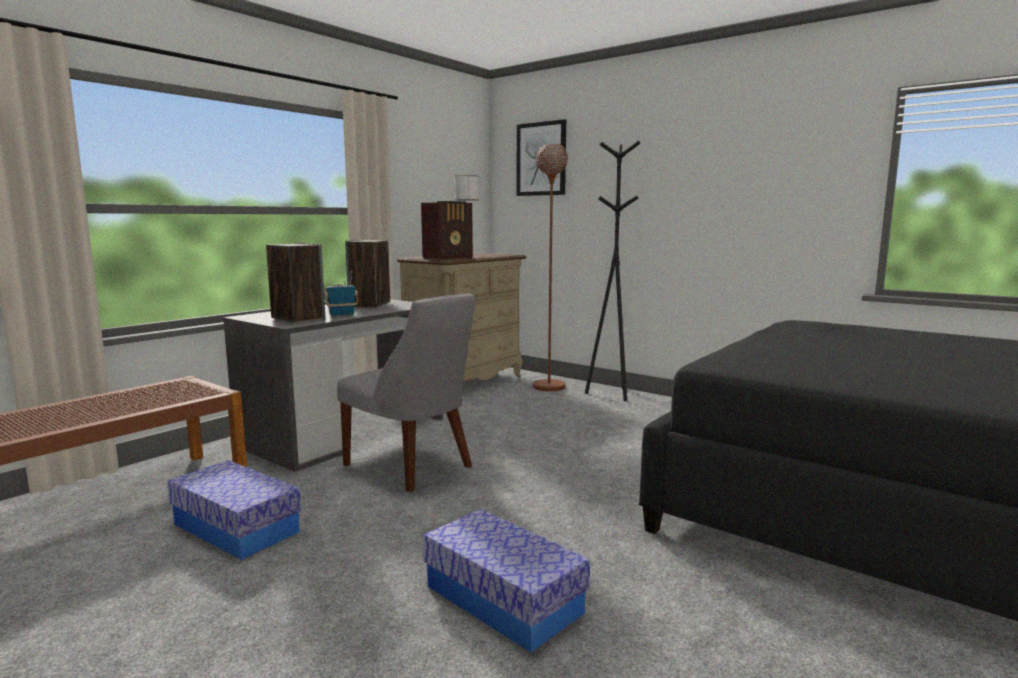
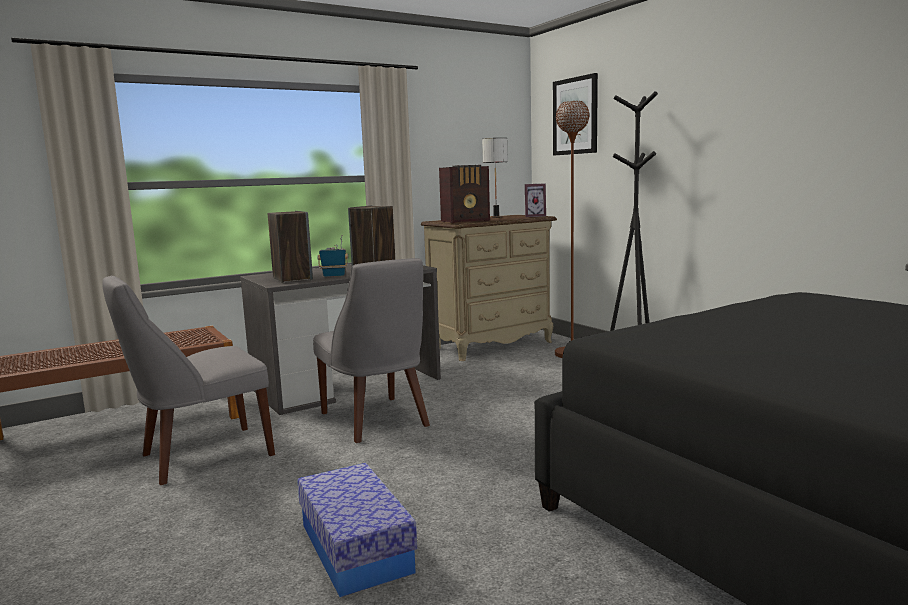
camera: 20 degrees right, 0 degrees up
(236, 528) = (200, 456): storage box -> grey chair
(503, 254) = (533, 216): none -> picture frame

